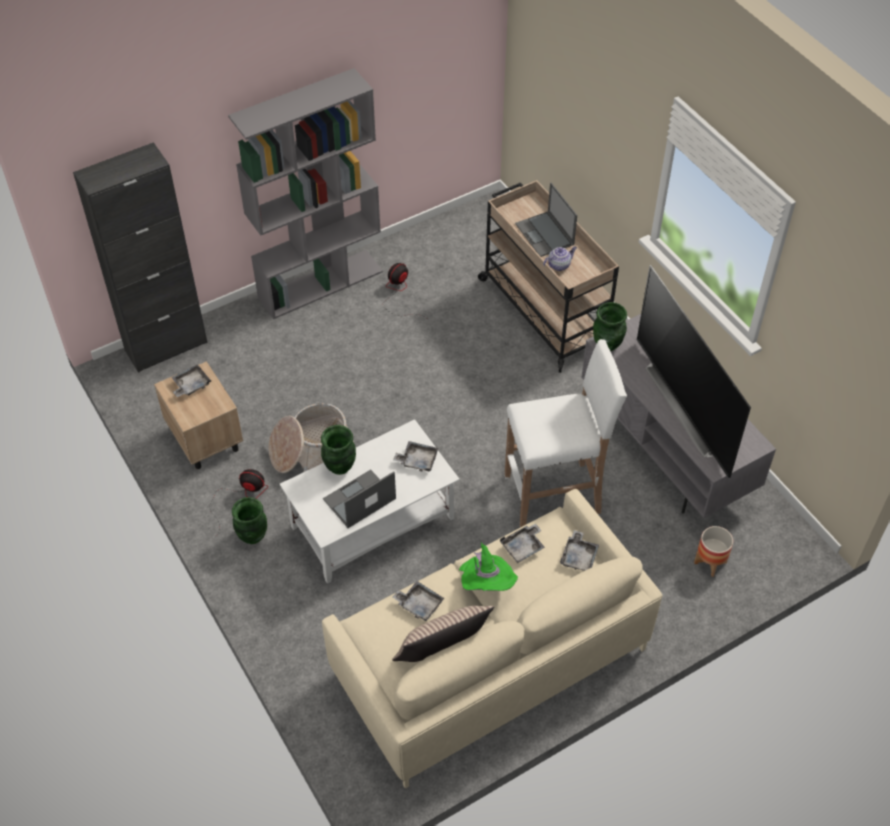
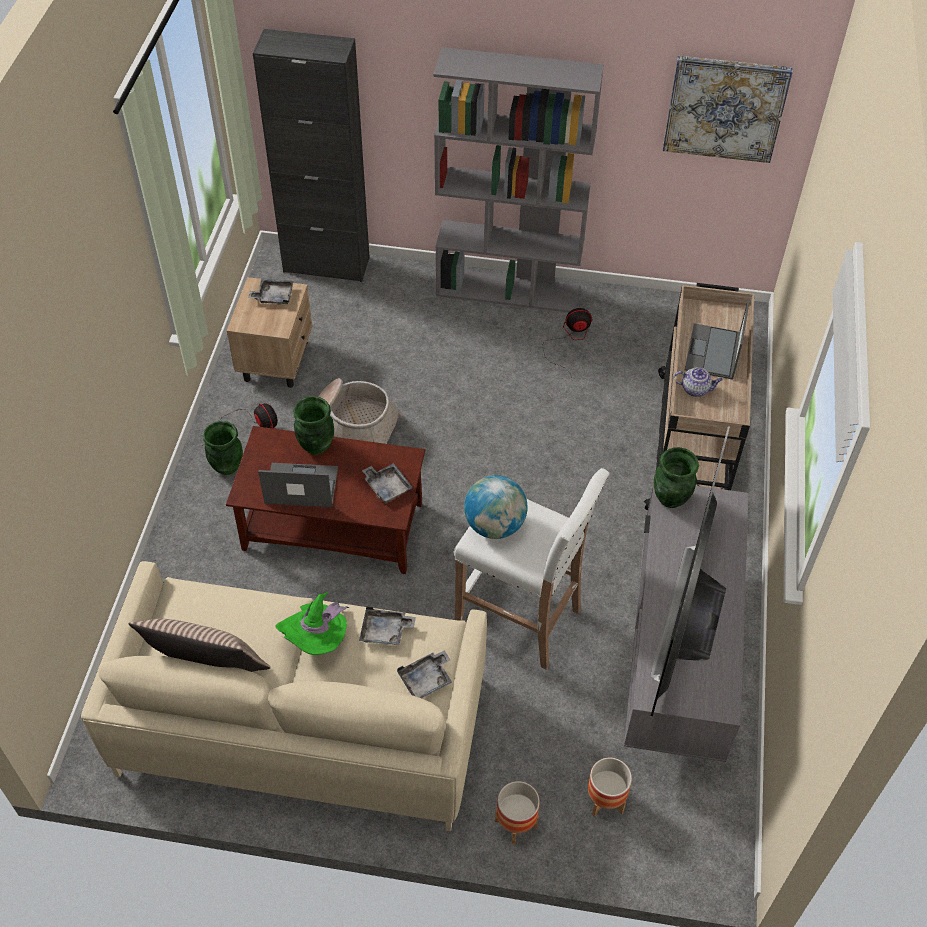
camera: 40 degrees right, 0 degrees up
(372, 524) = (331, 526): white coffee table -> brown coffee table
(419, 604) = (240, 612): grey tray -> none
(442, 59) = (725, 108): none -> picture
(536, 429) = (495, 525): none -> globe
(676, 615) = (515, 824): none -> planter

